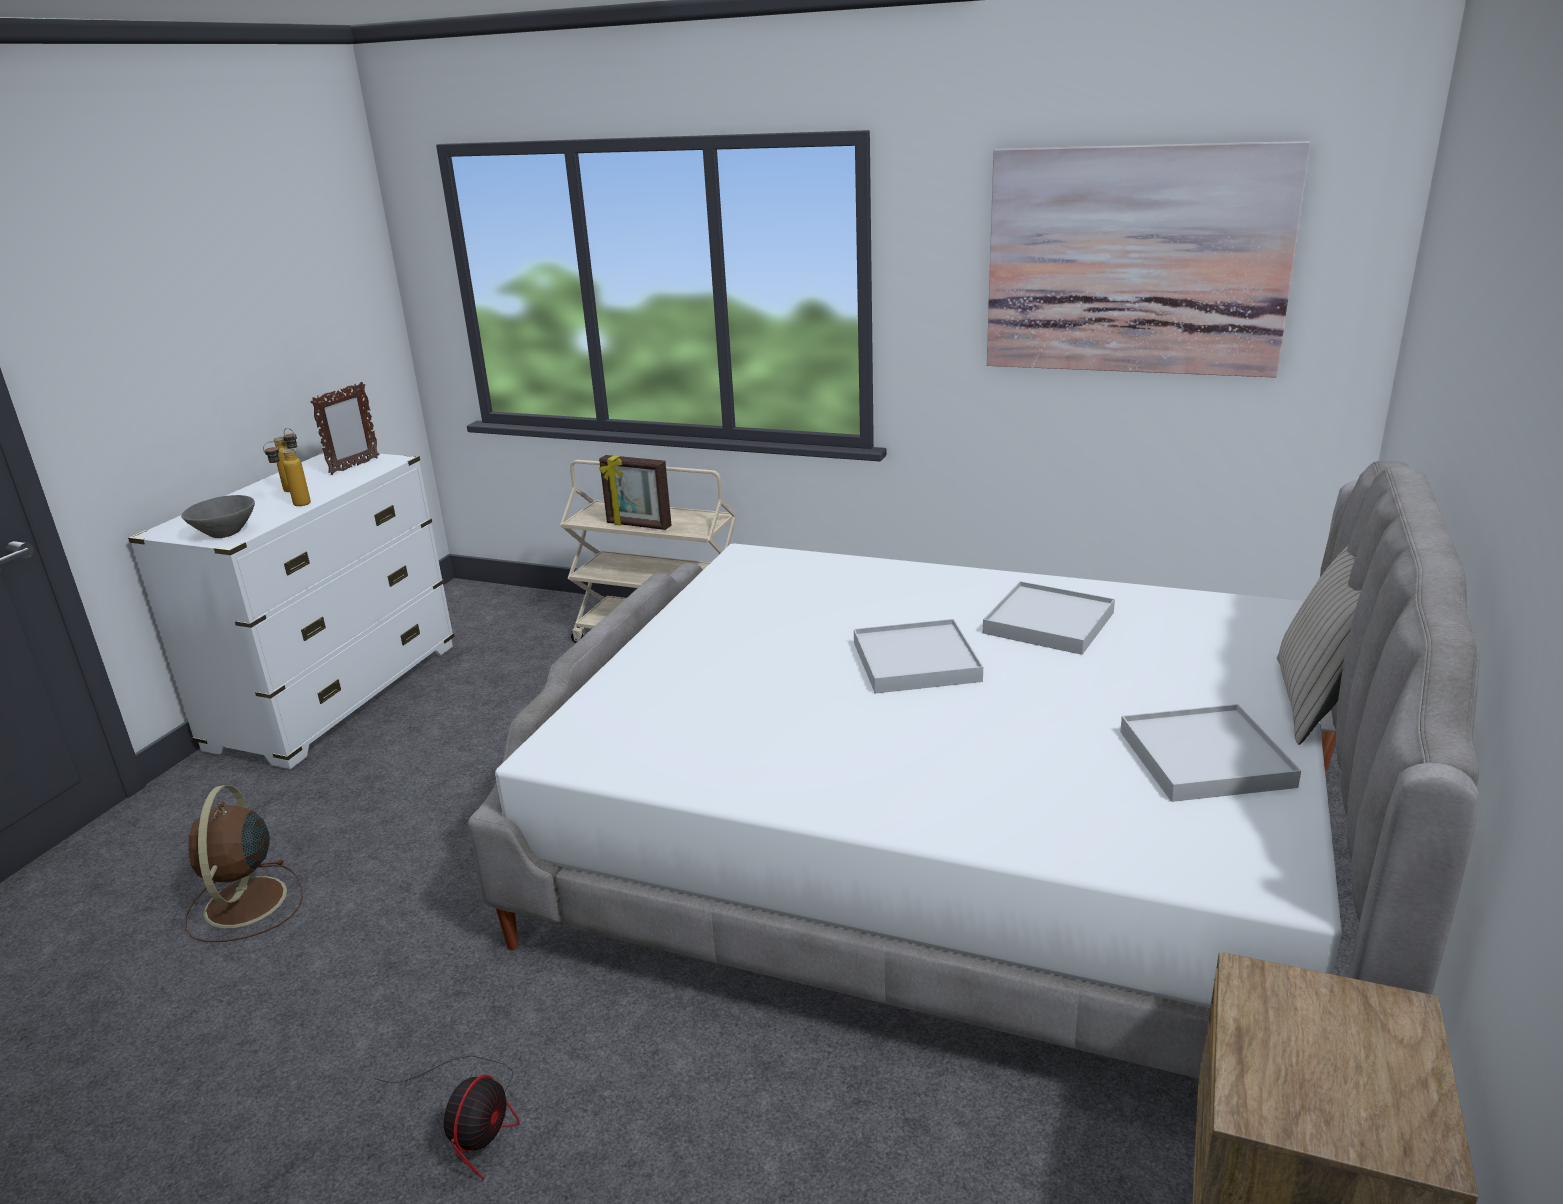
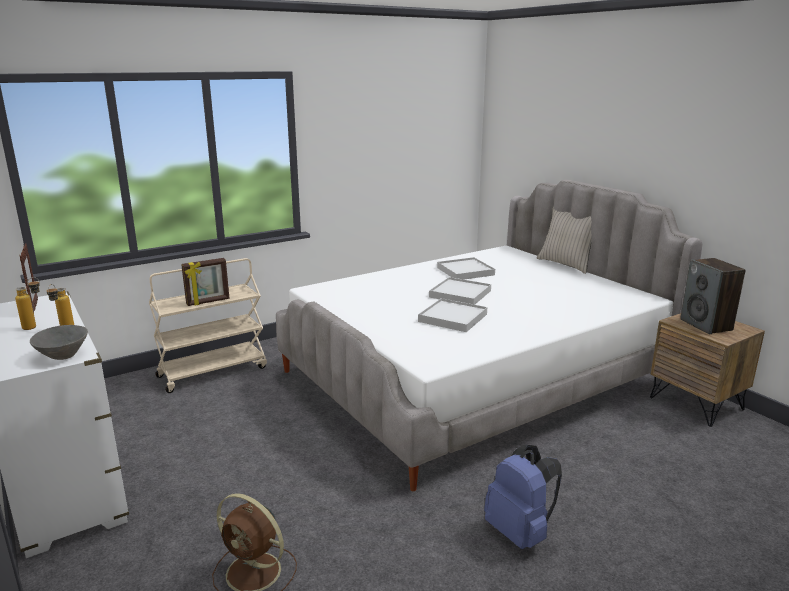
camera: 55 degrees left, 5 degrees down
(474, 1121) = (520, 532): fan -> blue backpack
(1135, 261) = (403, 128): picture -> none
(1205, 759) = (579, 284): white tray -> white tray (453, 318)
(1317, 1049) = (706, 325): none -> speaker

